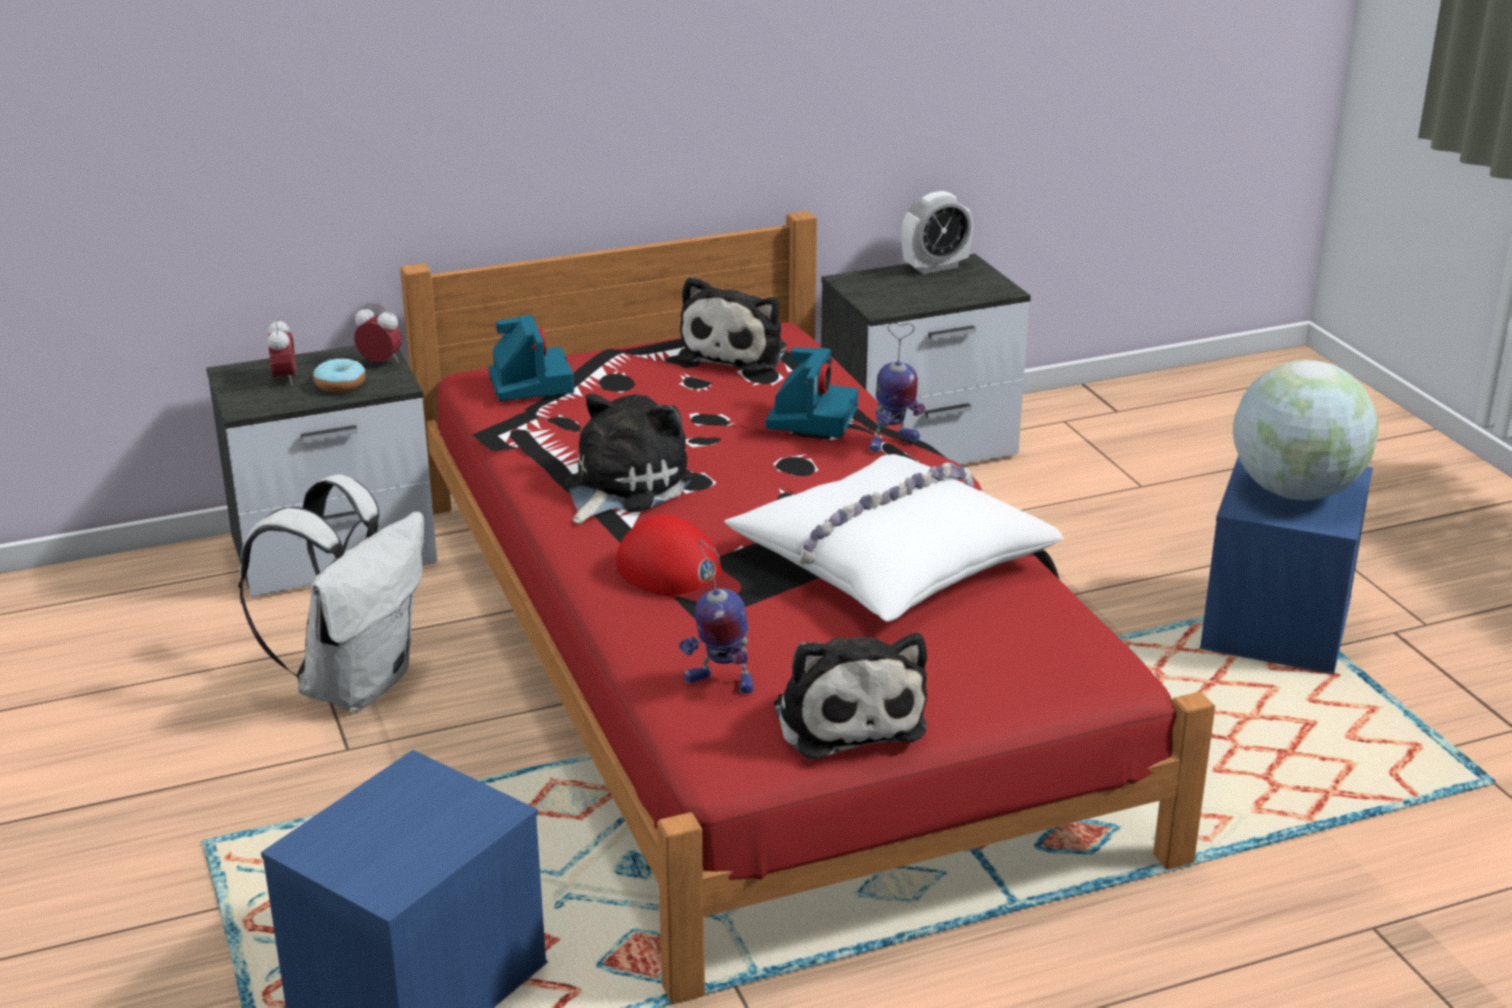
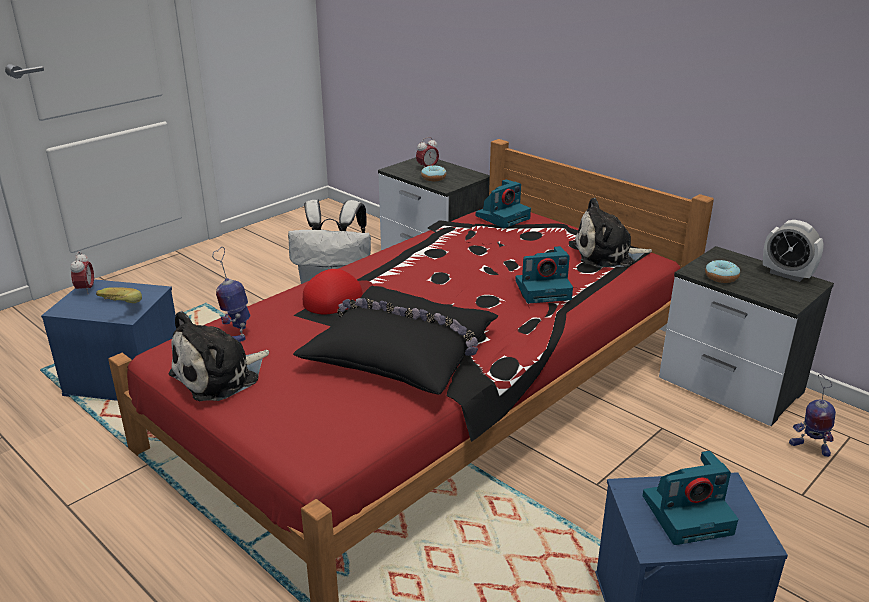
camera: 65 degrees right, 0 degrees up
(381, 363) = (464, 179): alarm clock -> alarm clock (86, 290)
(455, 824) = (115, 310): none -> banana
(622, 486) = (418, 263): plush toy -> none
(678, 575) = (338, 298): red cap -> red cap turned 150 degrees counterclockwise
(891, 558) = (402, 352): white pillow -> black pillow
(892, 443) = (540, 320): toy robot -> toy robot (809, 447)
(910, 301) = (721, 277): none -> donut
(1295, 491) = (688, 513): globe -> camera

